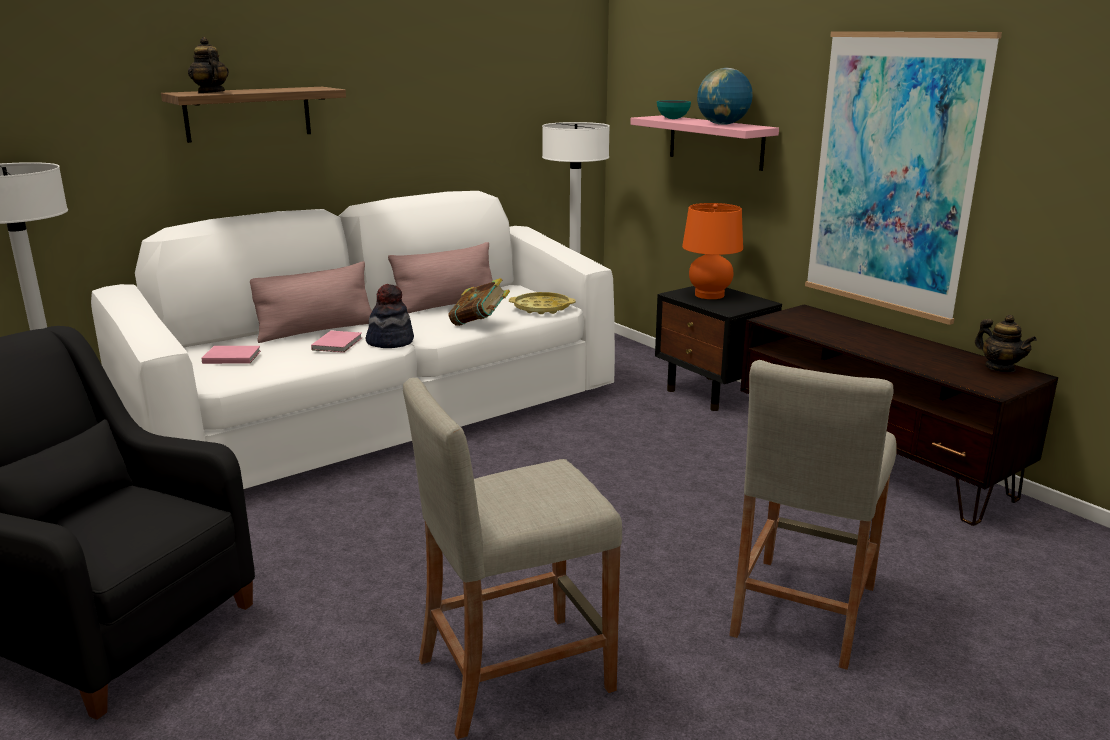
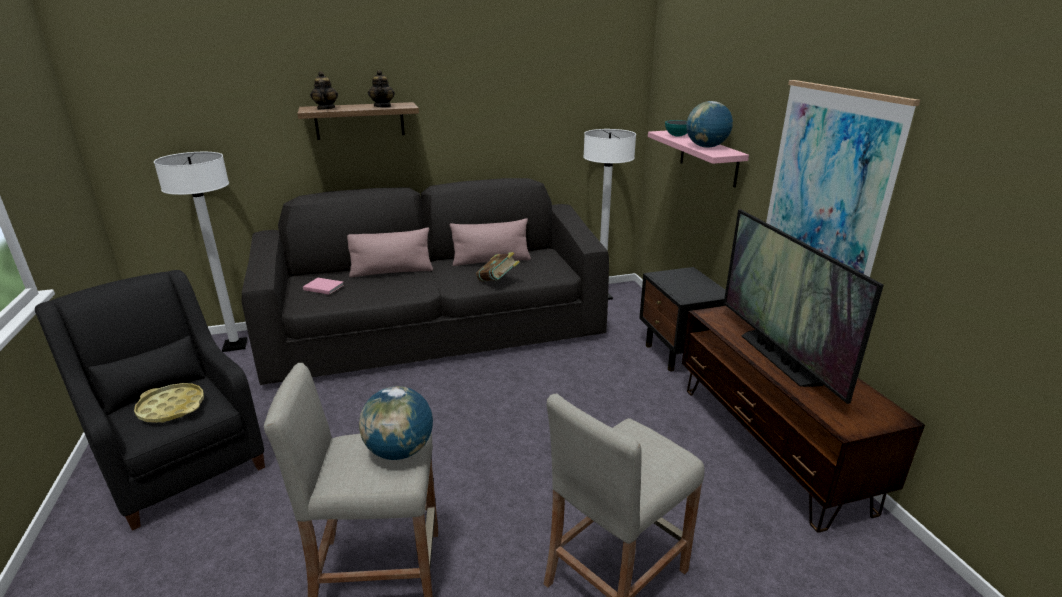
camera: 20 degrees right, 5 degrees up
(338, 343) = (394, 286): pink book -> none
(385, 417) = (438, 334): white sofa -> black sofa
(390, 342) = (427, 289): hat -> none
(542, 308) = (551, 273): yellow tray -> yellow tray (171, 408)
(556, 479) = (399, 451): none -> globe
(709, 295) = (682, 280): orange table lamp -> none
(877, 346) = (777, 358): none -> television
(1000, 368) = (873, 403): teapot -> teapot (383, 106)

